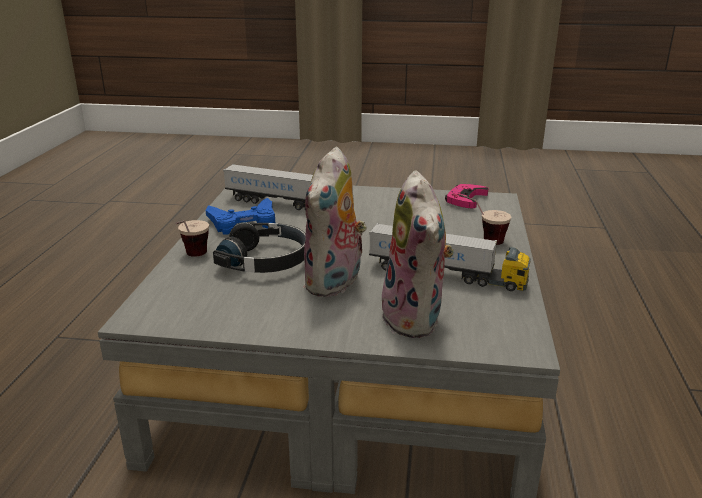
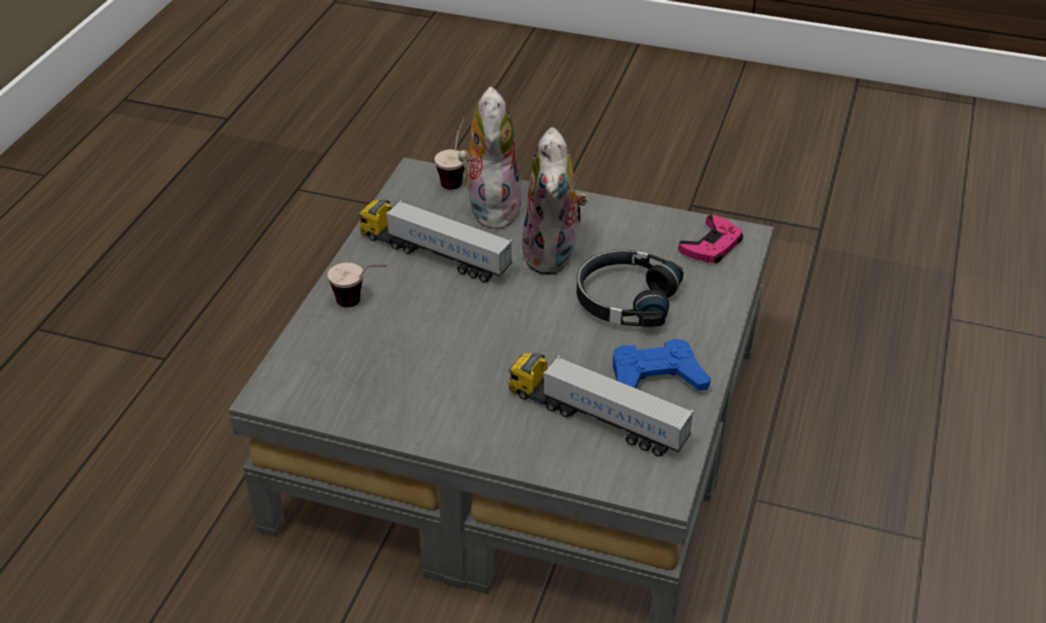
camera: 170 degrees left, 15 degrees up
(192, 258) = (711, 312): cup -> cup (456, 177)
(335, 284) = (553, 255): plush toy -> plush toy turned 150 degrees clockwise
(465, 200) = (320, 397): pink game controller -> pink game controller (711, 245)

